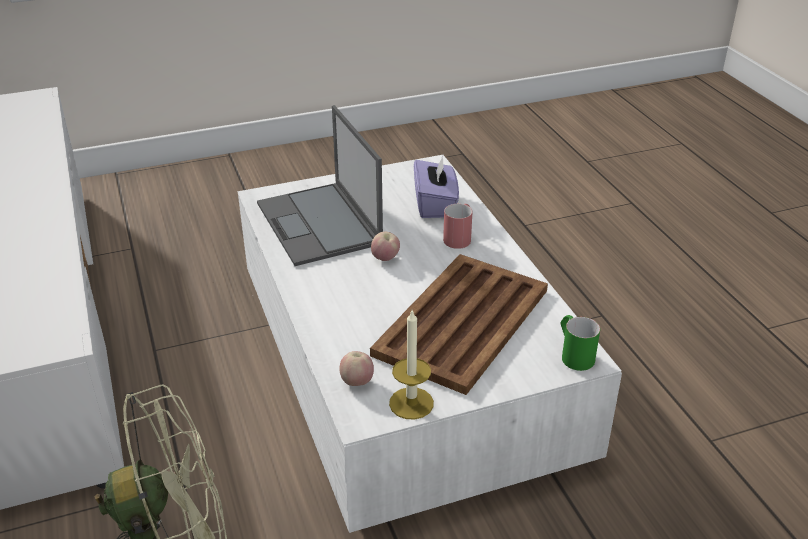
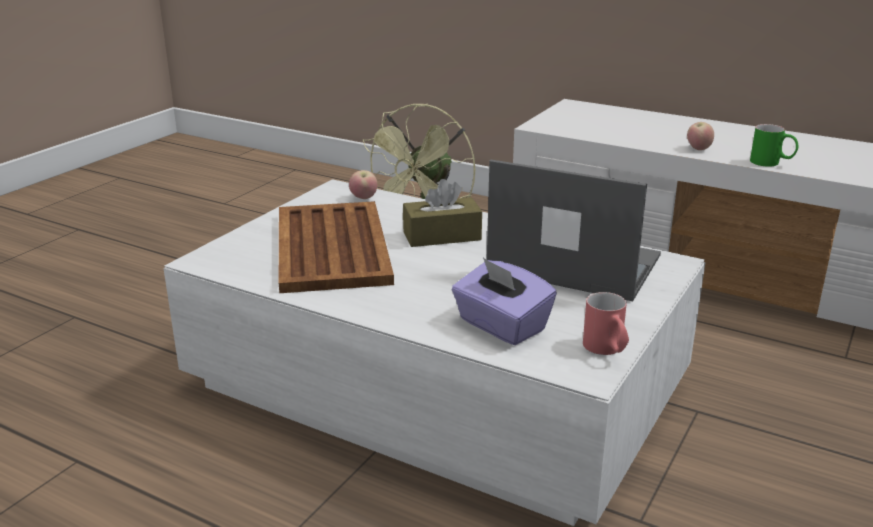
camera: 140 degrees right, 10 degrees down
(362, 292) = (442, 236): none -> brown tissue box
(385, 259) = (464, 262): apple -> apple (698, 149)
(411, 403) = (313, 202): candle -> none
(459, 237) = (425, 305): red mug -> red mug (607, 350)
(573, 354) = (214, 260): green mug -> green mug (772, 163)

